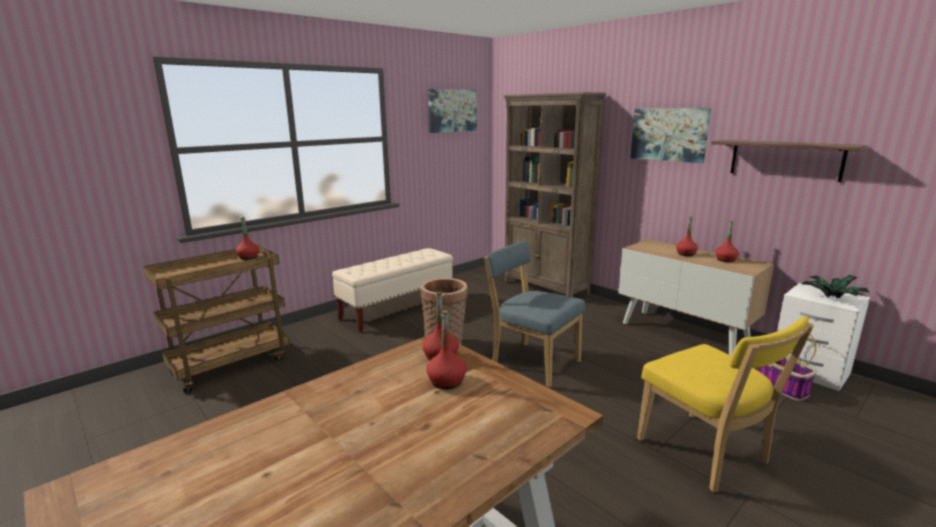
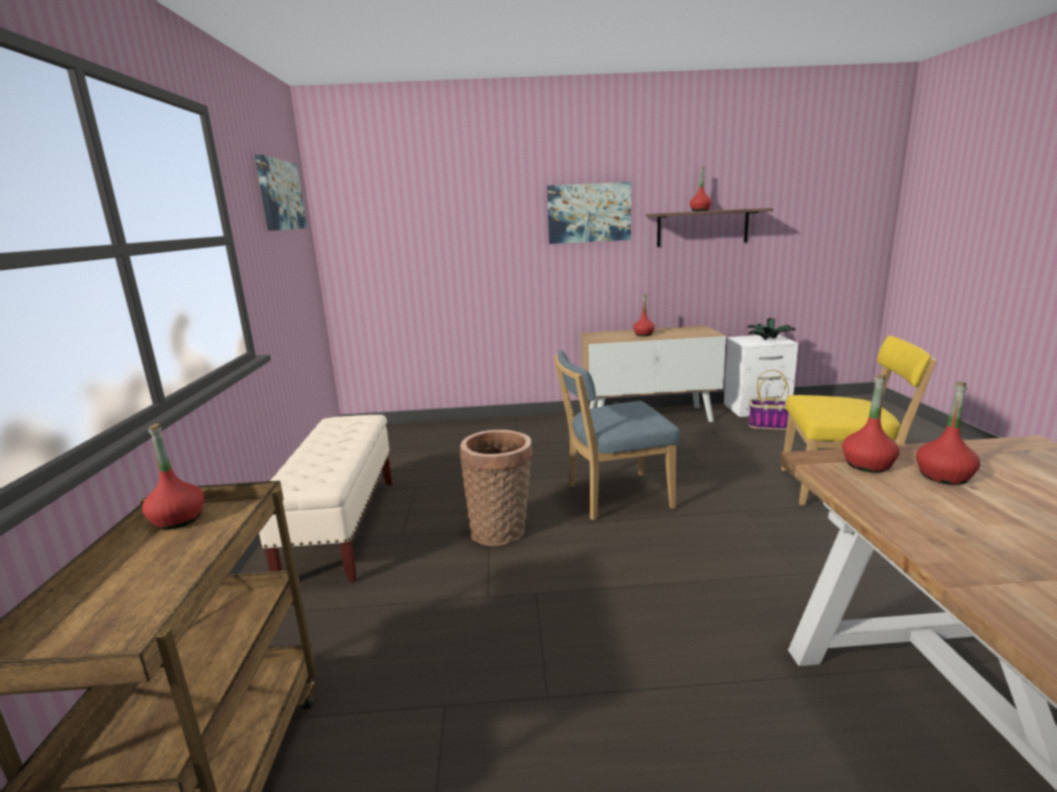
camera: 50 degrees left, 0 degrees up
(545, 287) = (463, 427): brown bookcase -> none
(725, 260) = (677, 331): red bottle -> red bottle (700, 210)

